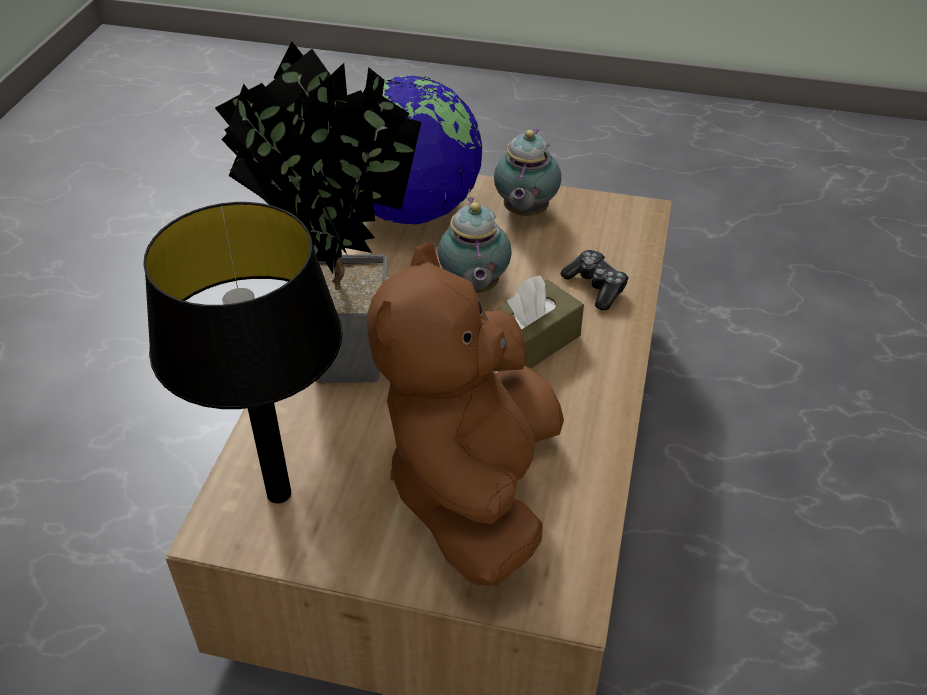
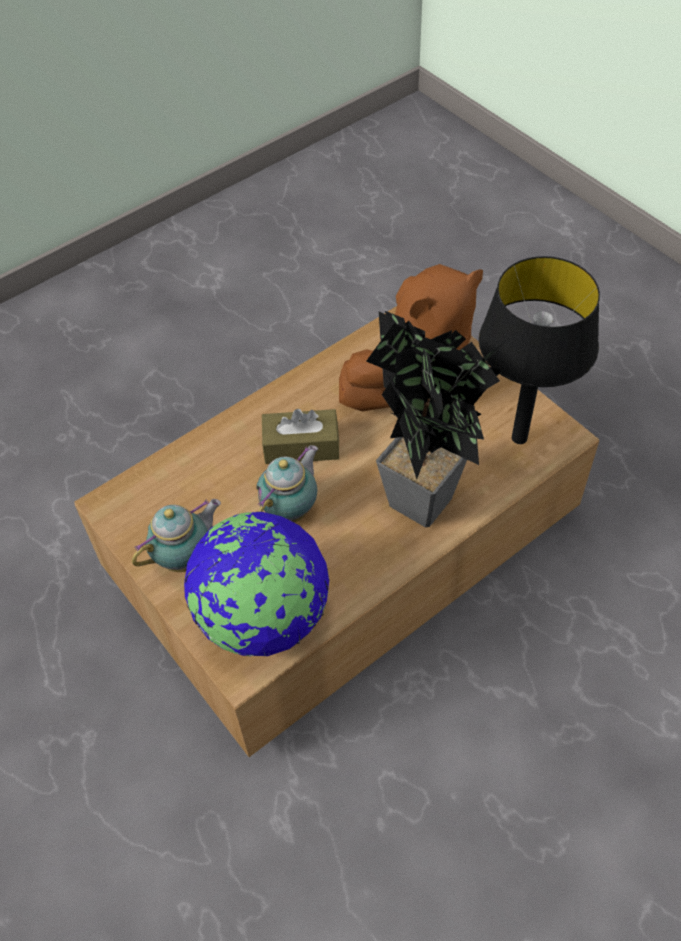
camera: 140 degrees left, 10 degrees up
(596, 287) = (214, 462): game controller -> none

